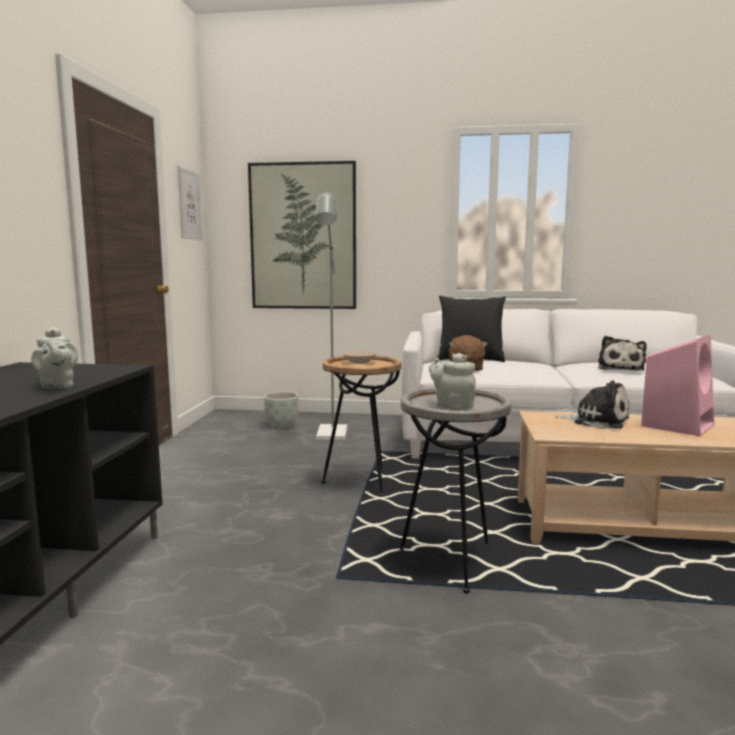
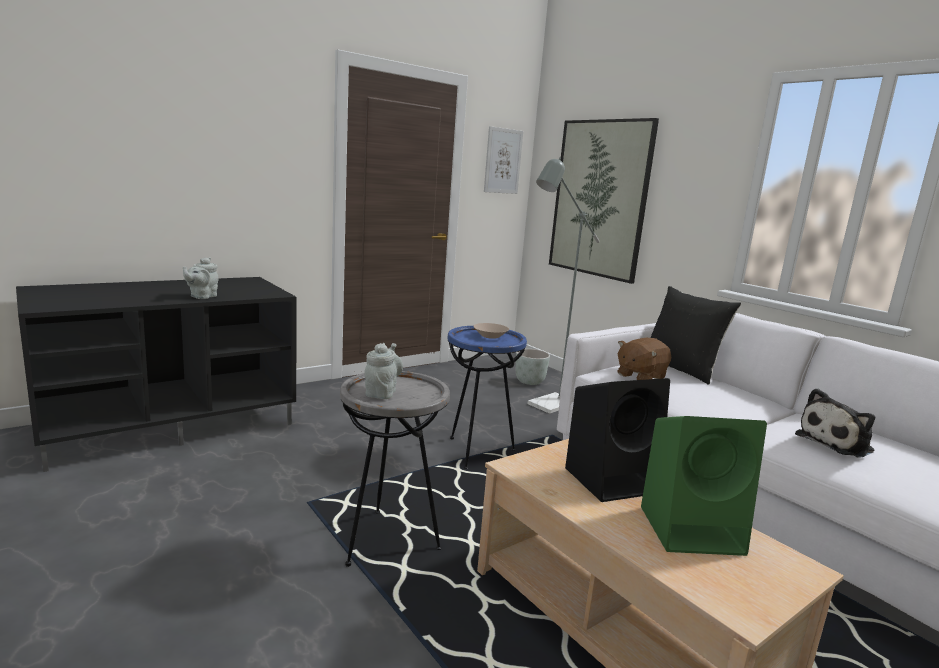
camera: 45 degrees right, 5 degrees up
(362, 482) = (477, 452): brown side table -> blue side table
(597, 421) = (613, 479): plush toy -> black speaker
(677, 425) = (693, 529): pink speaker -> green speaker

